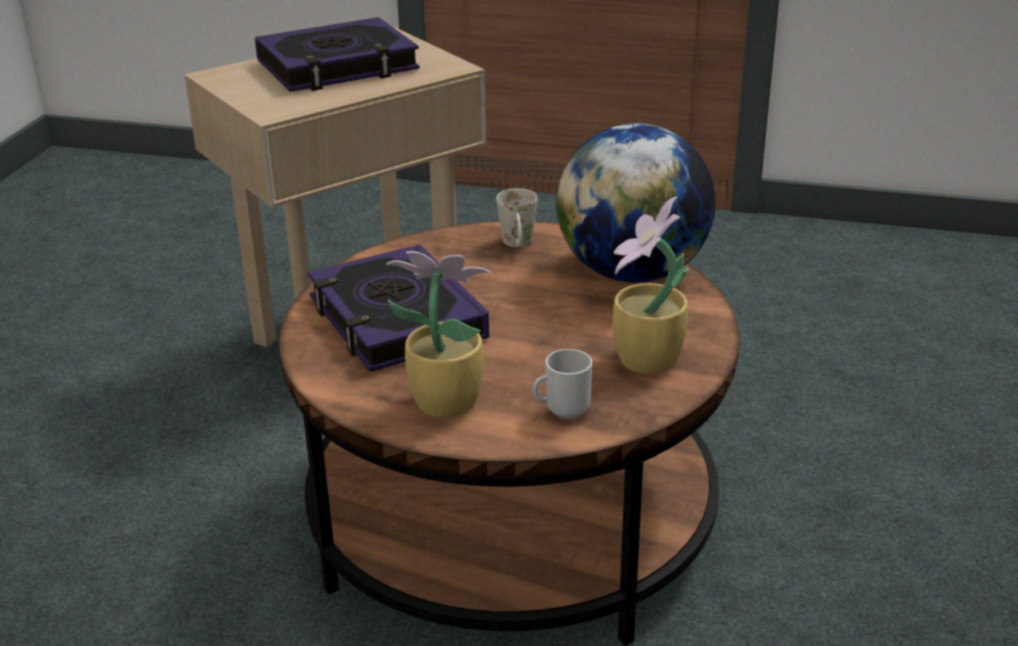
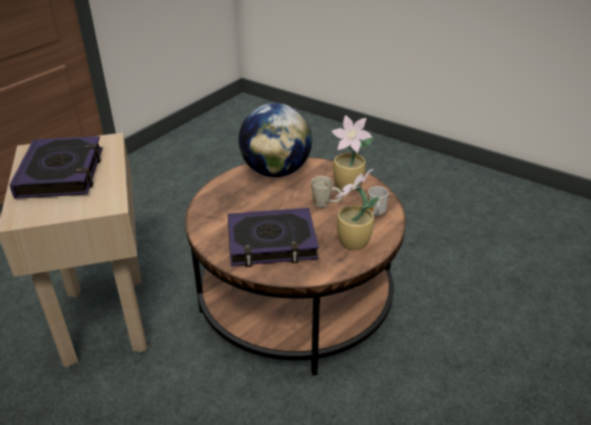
camera: 70 degrees left, 5 degrees up
(518, 245) = (227, 193): white mug -> white mug (326, 203)

